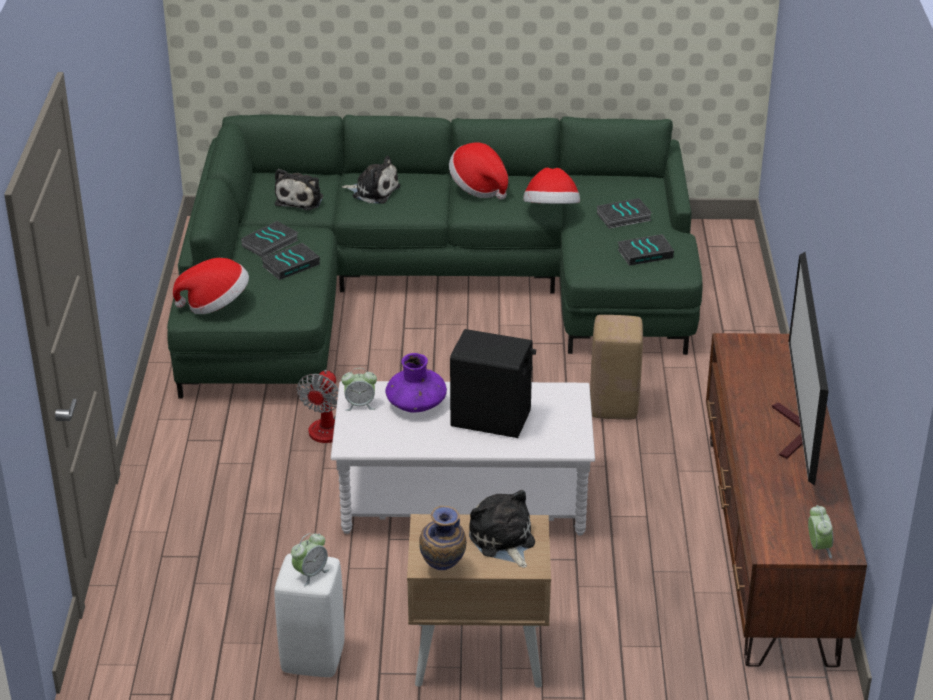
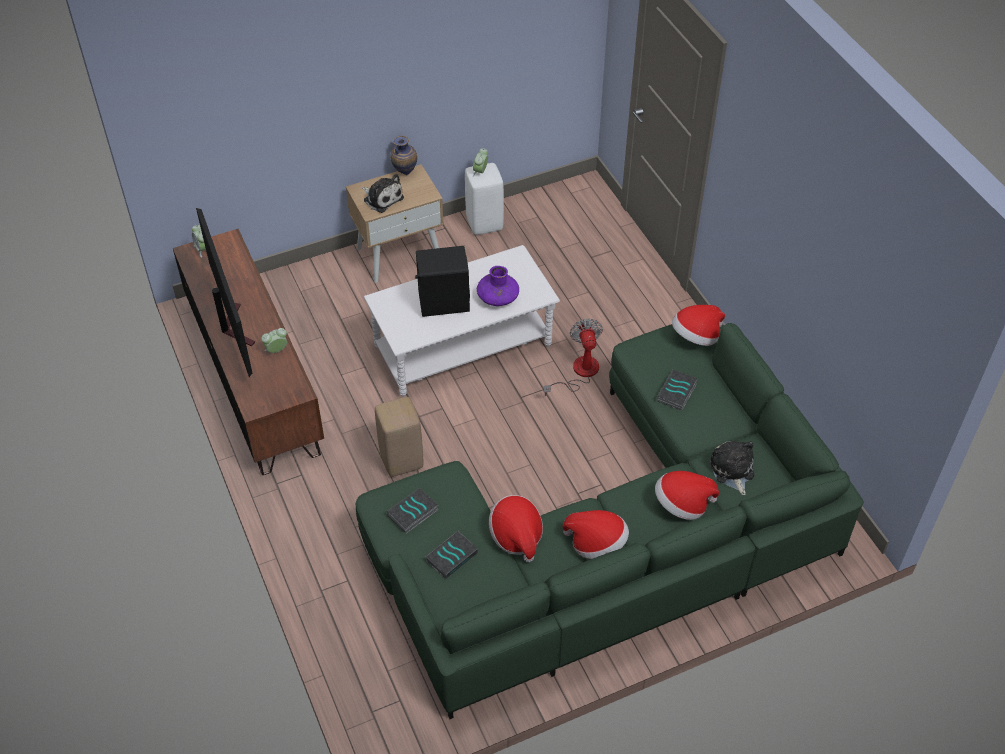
camera: 155 degrees right, 15 degrees up
(270, 244) = (711, 409): book -> none
(360, 405) = (532, 285): alarm clock -> alarm clock (276, 350)
(373, 191) = (682, 505): plush toy -> hat

